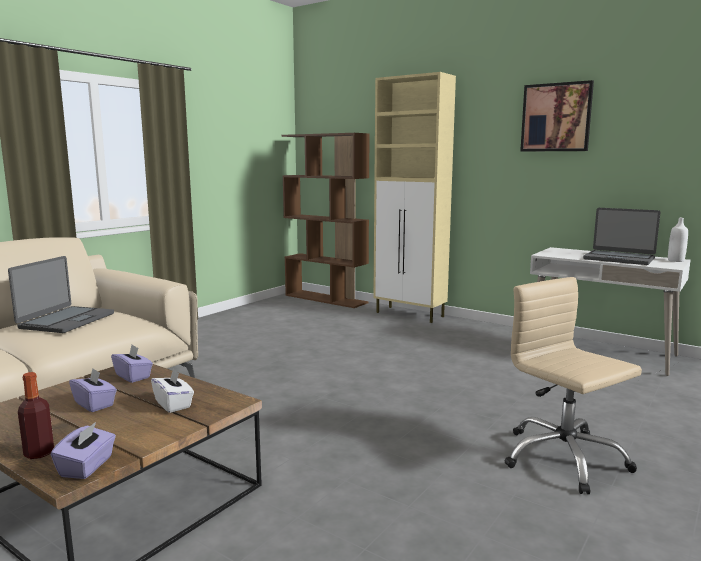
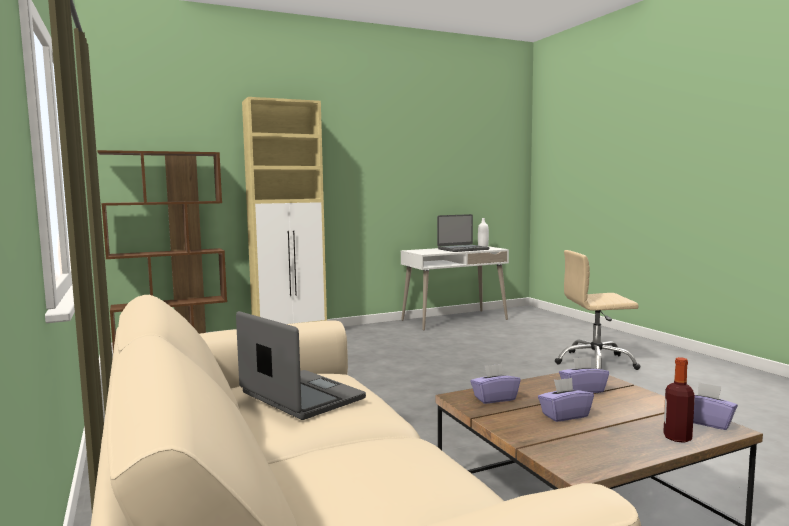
camera: 60 degrees left, 5 degrees down
(173, 404) = (582, 390): white tissue box -> purple tissue box
(556, 117) = (394, 148): picture -> none

